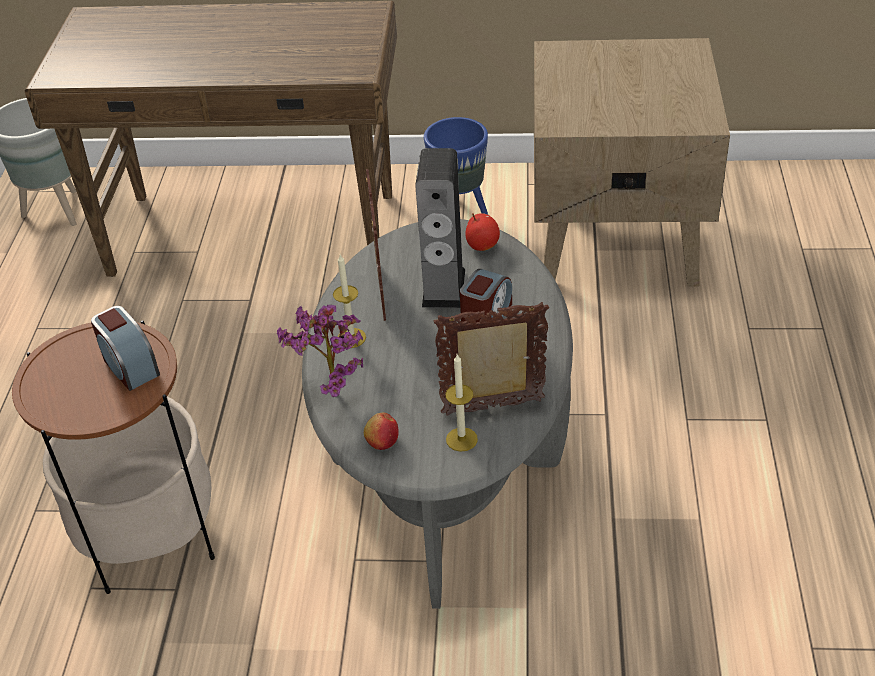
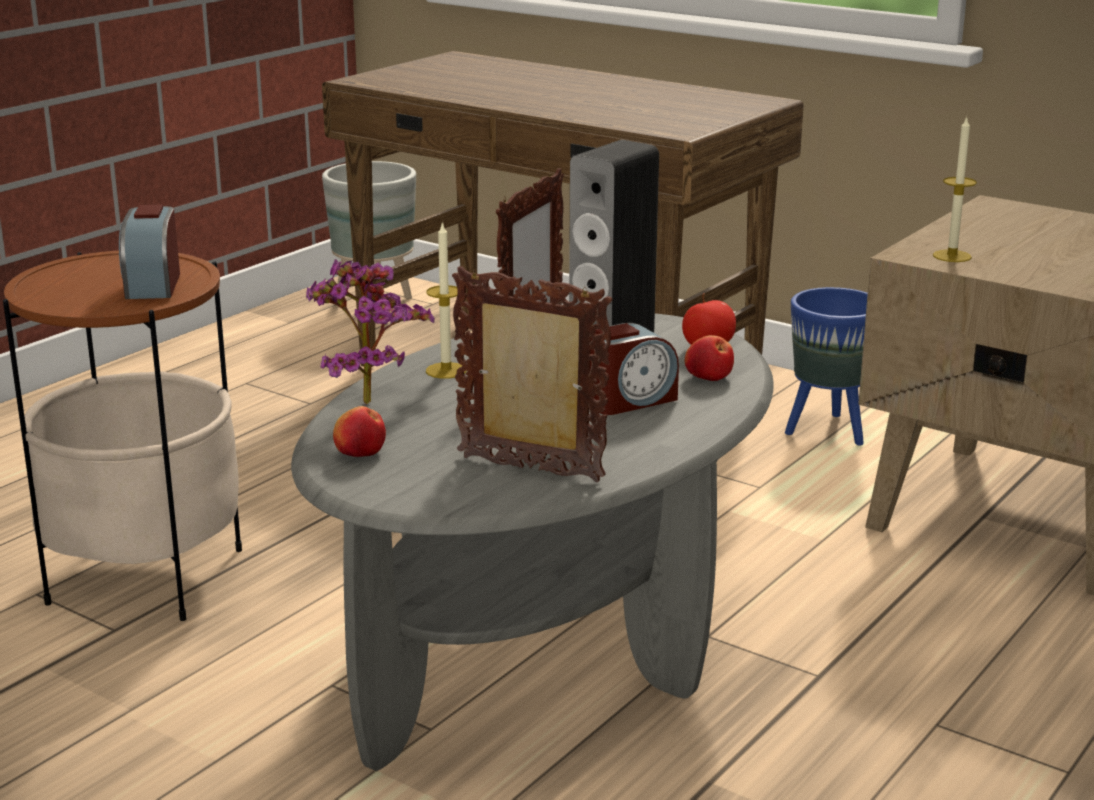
camera: 30 degrees right, 20 degrees down
(461, 439) = (453, 481): candle -> candle (952, 256)
(508, 274) = (708, 377): none -> apple

